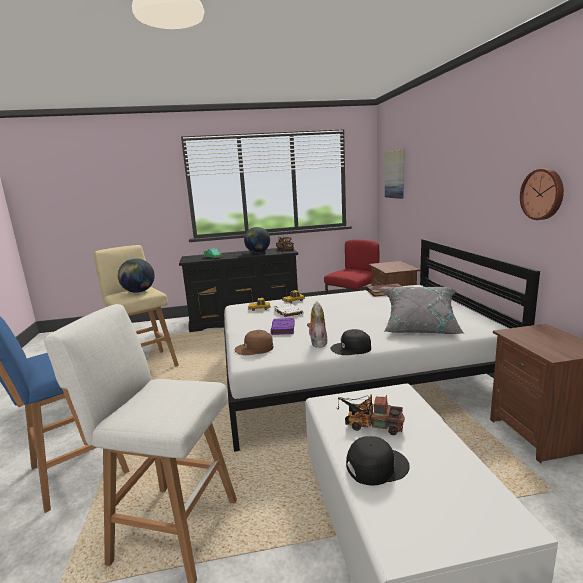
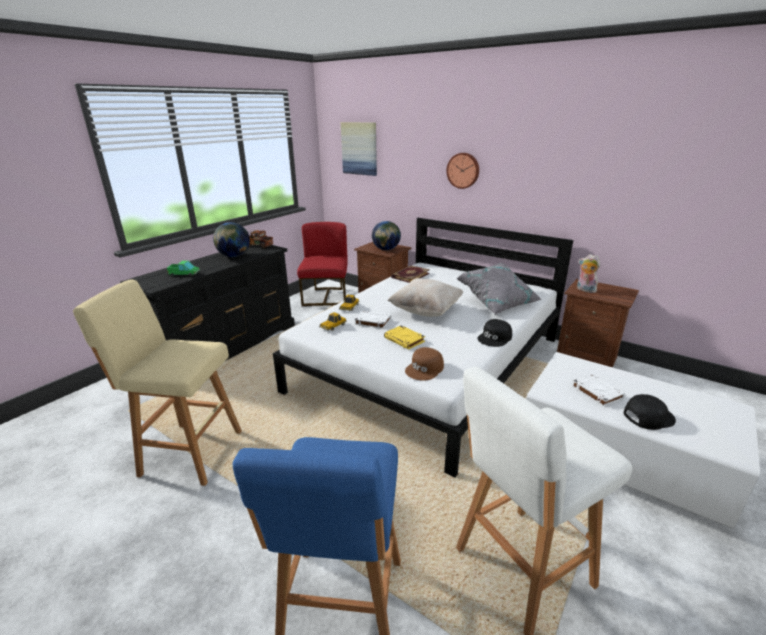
camera: 45 degrees left, 10 degrees up
(138, 292) = (182, 351): globe -> globe (386, 249)
(283, 329) = (404, 340): purple book -> yellow book
(317, 343) = (461, 343): plush toy -> plush toy (584, 290)
(340, 316) = (426, 311): none -> beige pillow
(369, 425) = (596, 392): toy truck -> white book
(376, 466) = (648, 416): black cap -> black cap turned 45 degrees clockwise
(543, 194) = (575, 180): wall clock -> wall clock (463, 170)

